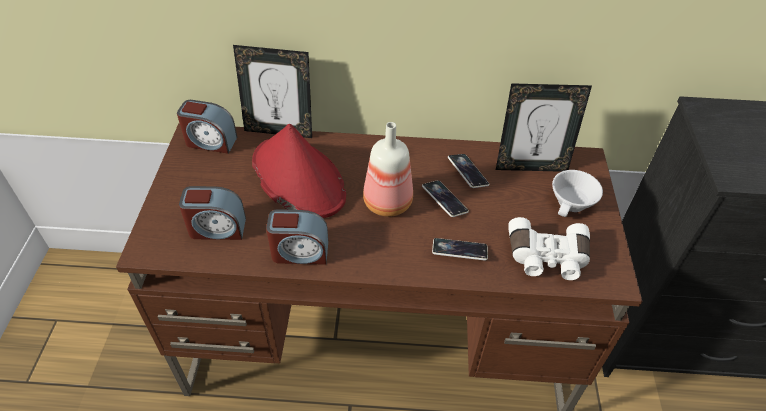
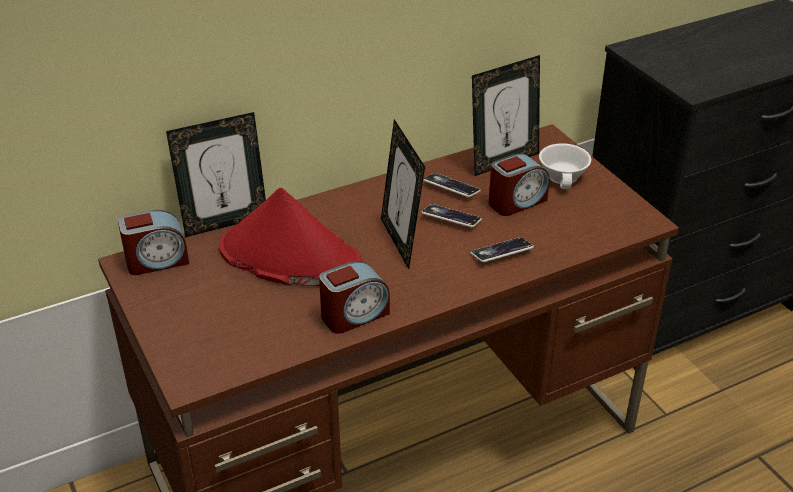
camera: 30 degrees left, 10 degrees down
(217, 228) = (248, 331): alarm clock -> alarm clock (516, 202)
(388, 203) = (401, 241): bottle -> picture frame
(547, 258) = (579, 227): white binoculars -> none

